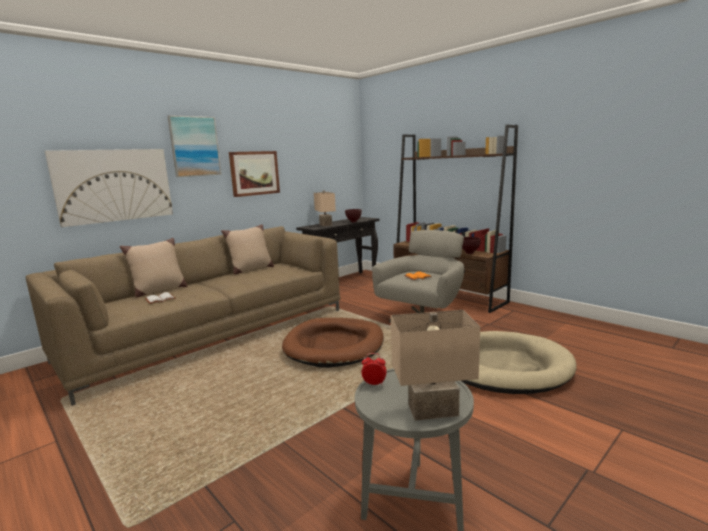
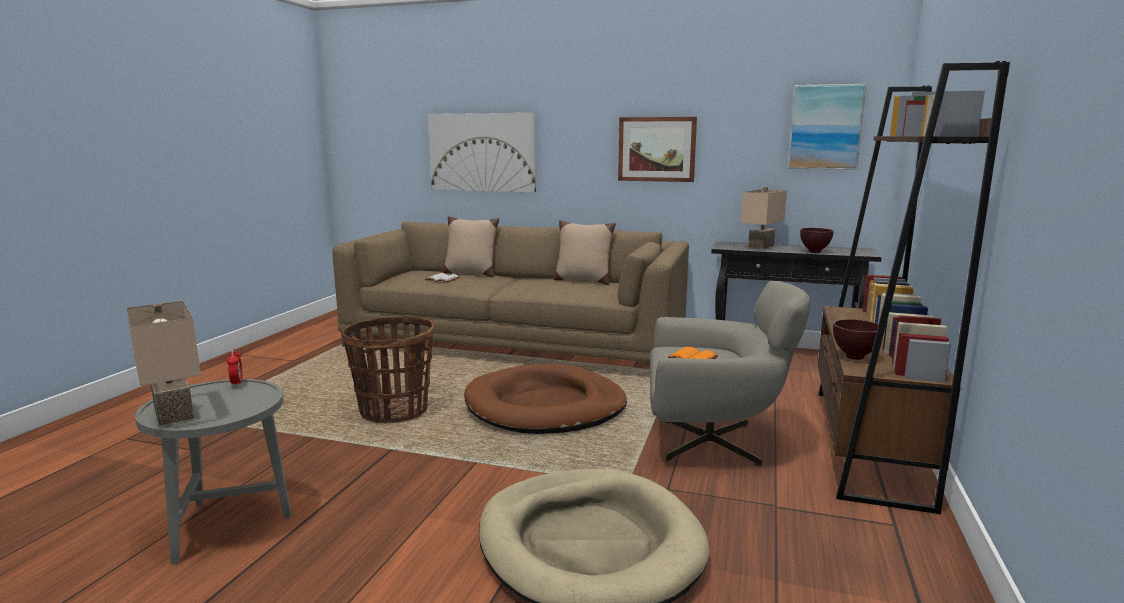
camera: 60 degrees right, 0 degrees up
(194, 146) = (574, 109): picture -> picture (825, 127)
(274, 398) = (393, 411): none -> basket

